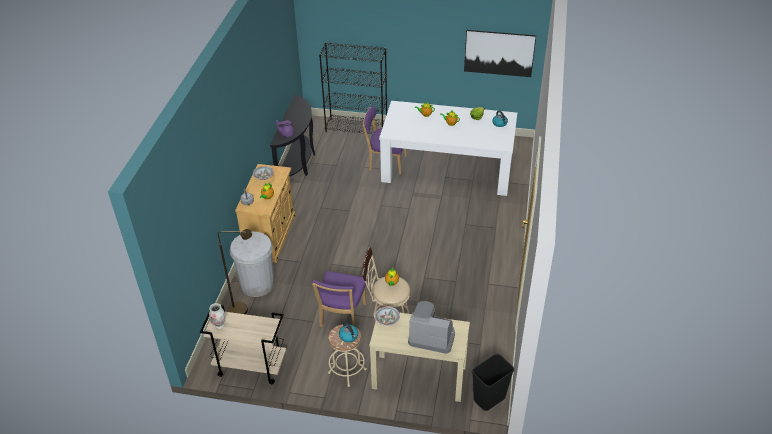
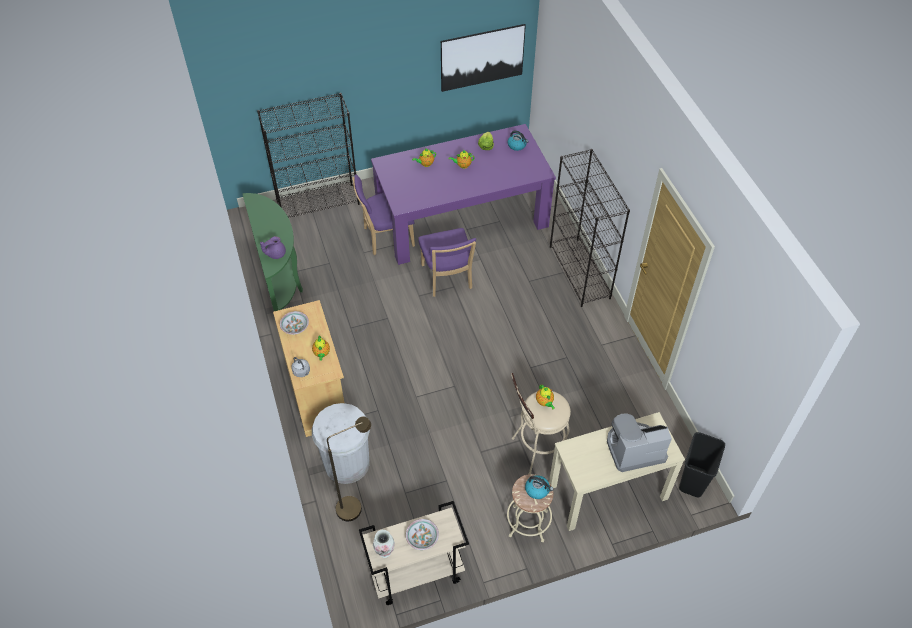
camera: 30 degrees left, 10 degrees up
(298, 164) = (280, 279): black console table -> green console table
(342, 317) = (475, 459): purple chair -> purple chair (447, 279)
(387, 320) = (574, 452): bowl -> bowl (422, 538)
(447, 169) = (462, 218): white dining table -> purple dining table
(508, 232) = (580, 272): none -> black bookcase

